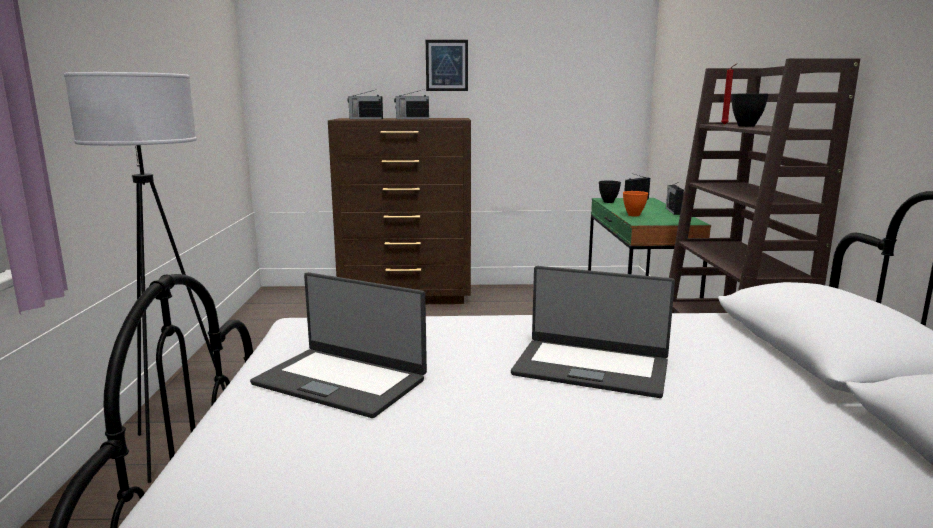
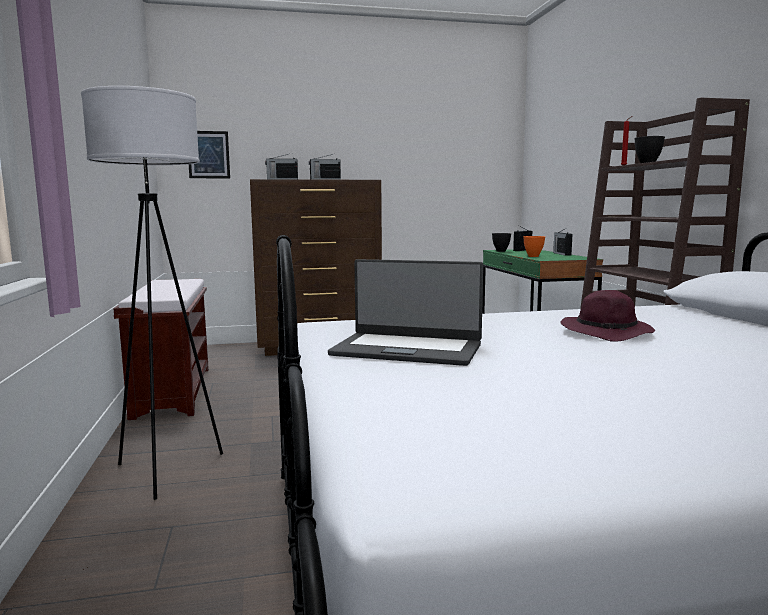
camera: 10 degrees left, 5 degrees down
(234, 345) = (173, 391): none -> brown bench
(447, 65) = (349, 135): picture -> picture (208, 154)
(591, 367) = (607, 332): laptop -> purple hat

